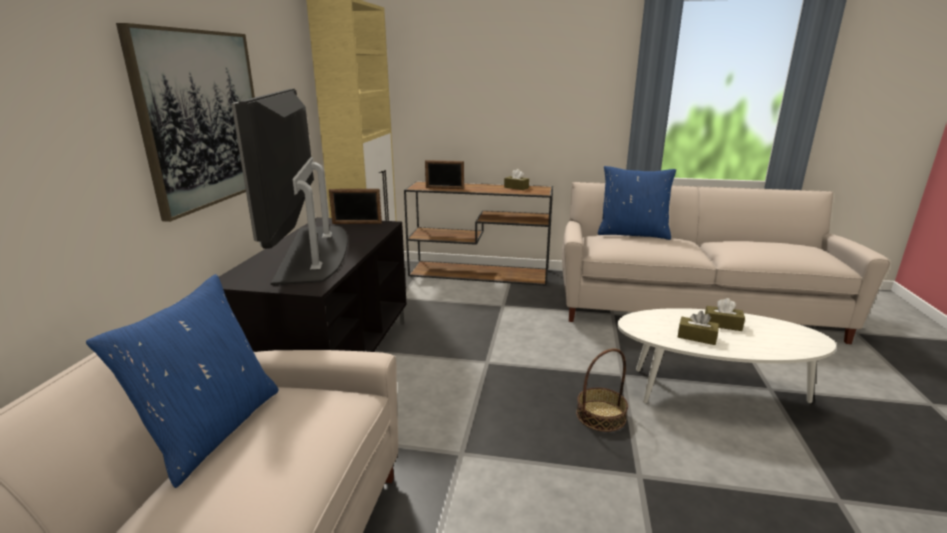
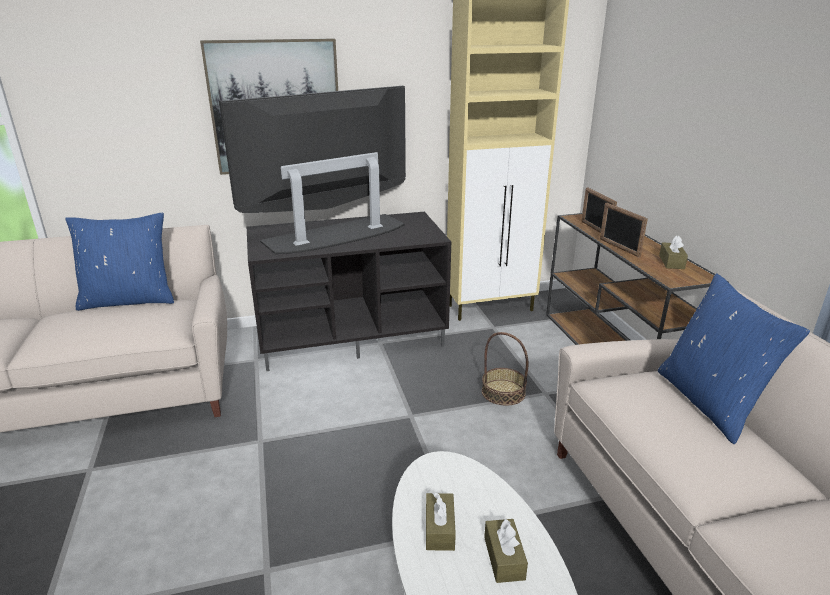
camera: 65 degrees right, 5 degrees up
(357, 223) = (423, 227): picture frame -> picture frame (619, 247)
(600, 415) = (359, 522): basket -> basket (503, 392)

